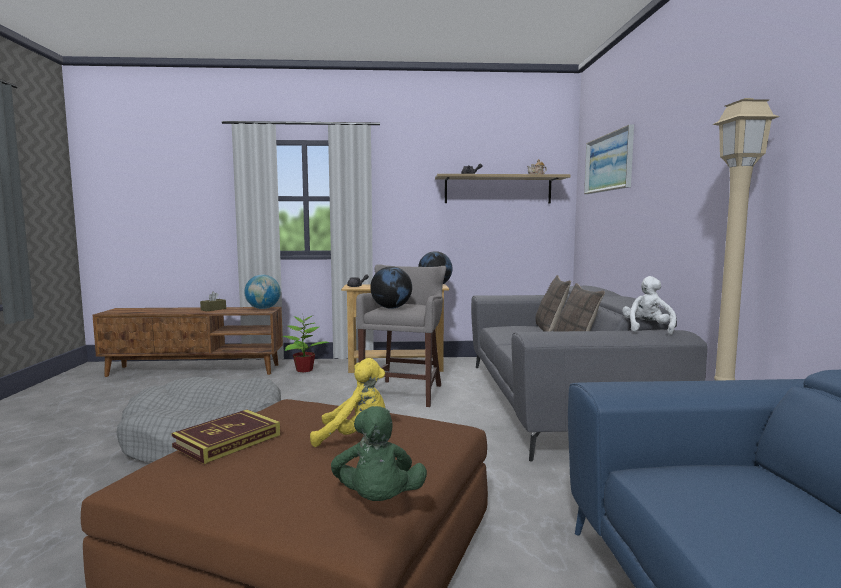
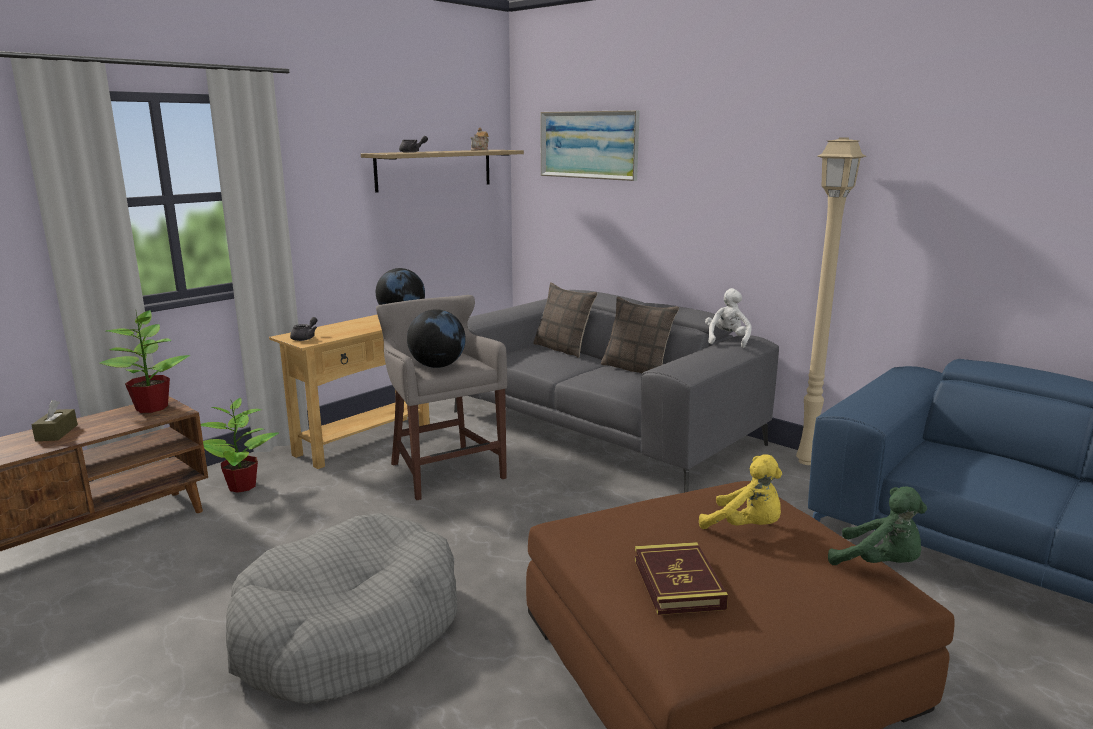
camera: 45 degrees left, 10 degrees up
(263, 308) = (152, 407): globe -> potted plant
(355, 437) = (746, 527): yellow plush toy -> yellow plush toy turned 75 degrees clockwise
(647, 329) = (727, 340): white plush toy -> white plush toy turned 45 degrees clockwise

